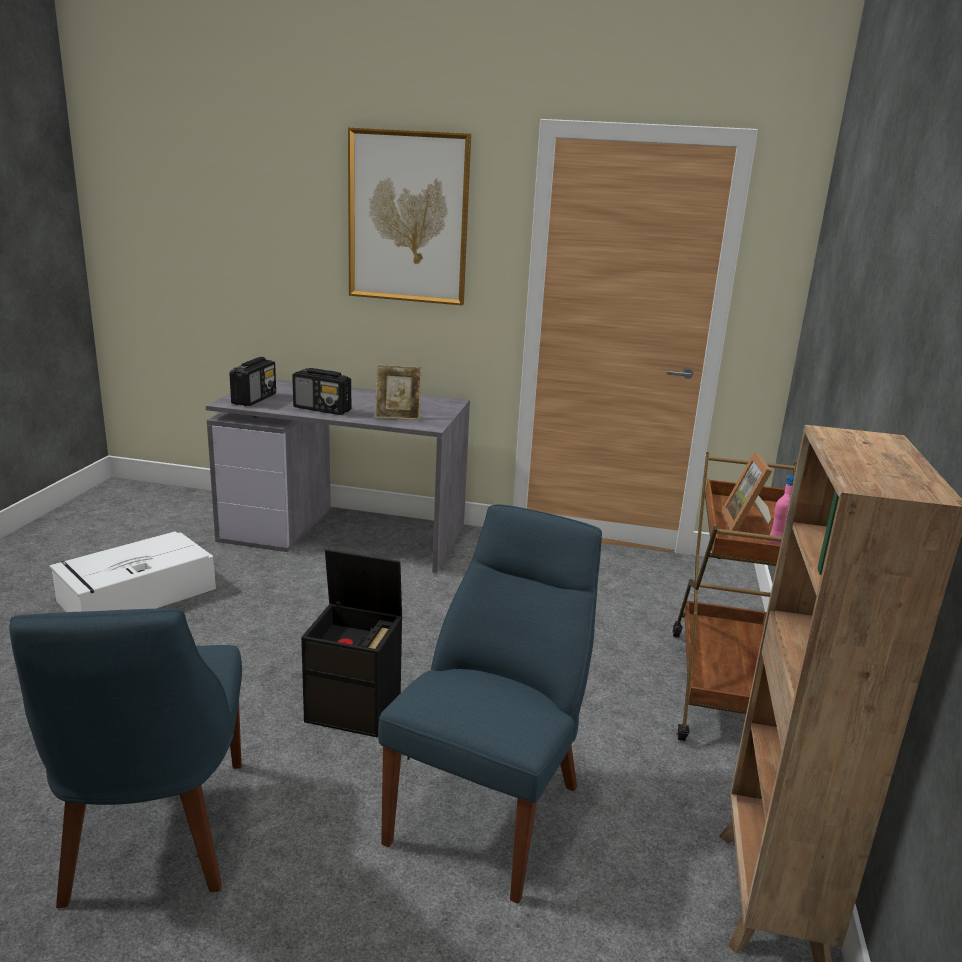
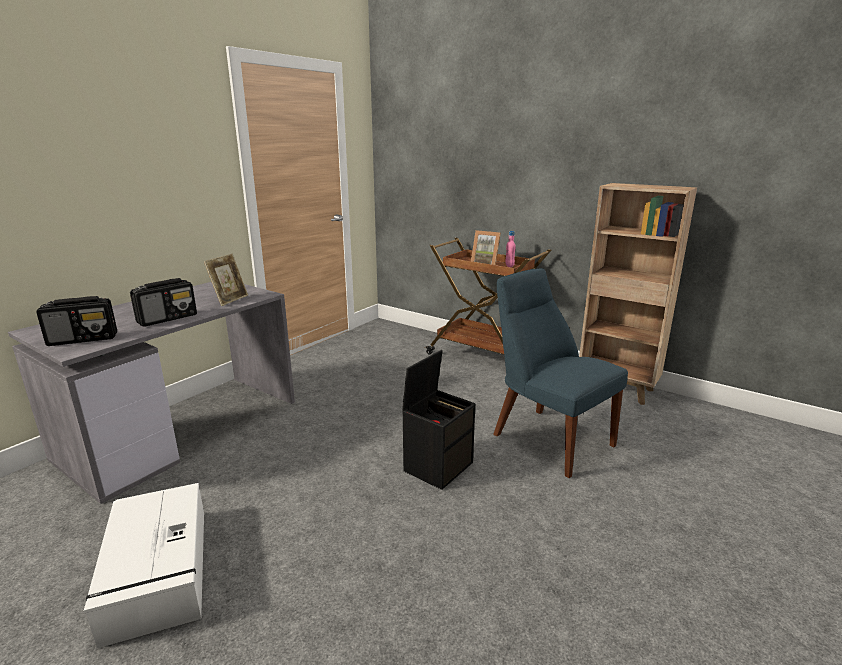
camera: 65 degrees left, 0 degrees up
(154, 836) = (542, 576): blue chair -> none
(254, 399) = (84, 339): radio -> radio turned 120 degrees clockwise
(408, 218) = (139, 132): picture -> none

